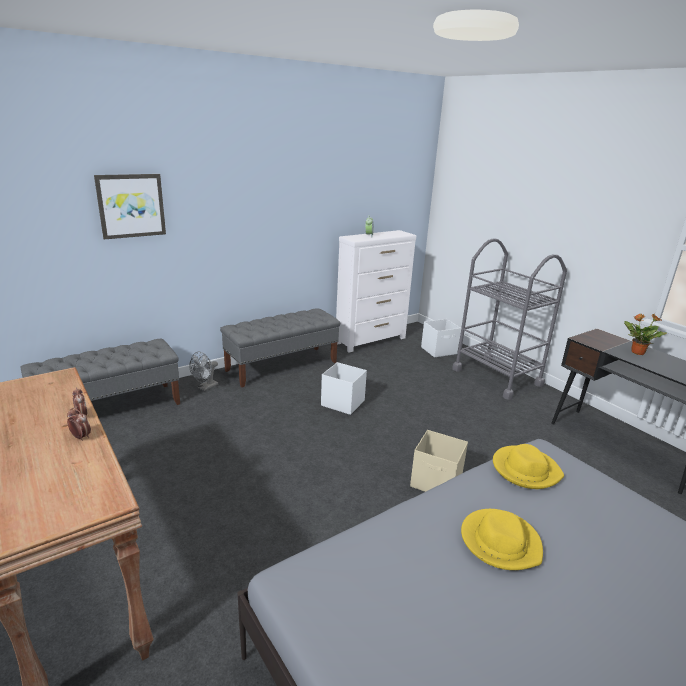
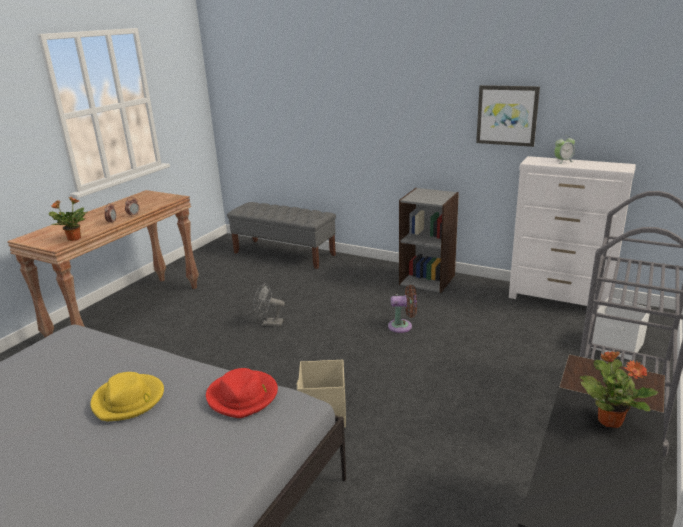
camera: 65 degrees right, 0 degrees up
(104, 481) = (73, 239): none -> potted plant
(131, 205) = (323, 98): picture -> picture (507, 115)
(205, 387) = (350, 267): grey fan -> grey fan (269, 323)
(282, 366) = (427, 279): grey bench -> grey bookcase
(342, 403) = (403, 326): white storage box -> brown fan
(525, 470) = (243, 396): yellow hat -> red hat

